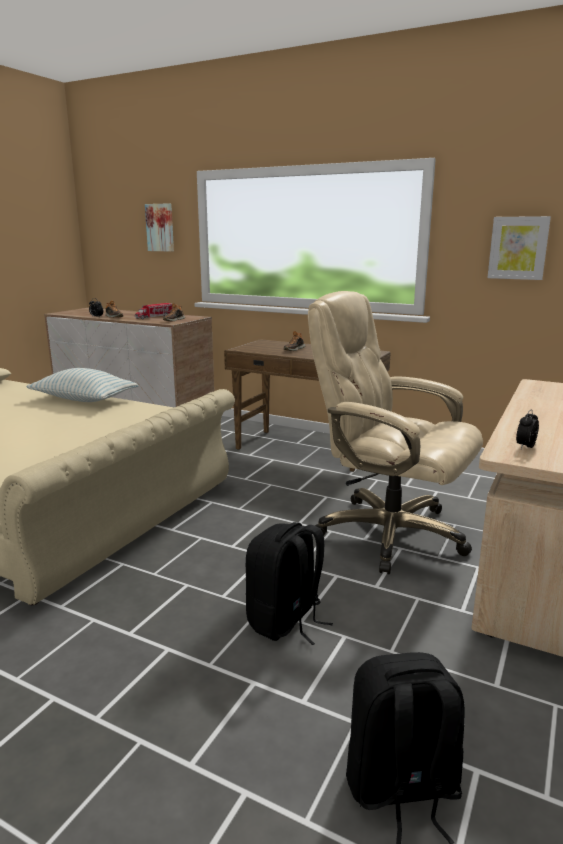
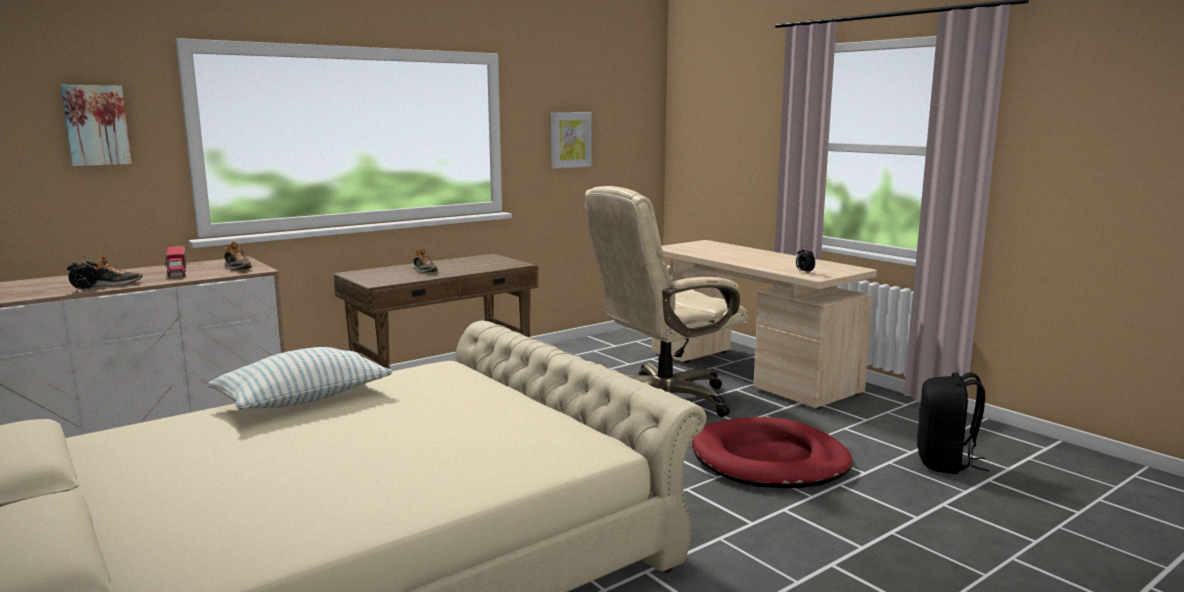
camera: 65 degrees left, 5 degrees down
(286, 622) = (769, 460): black backpack -> red dog bed

